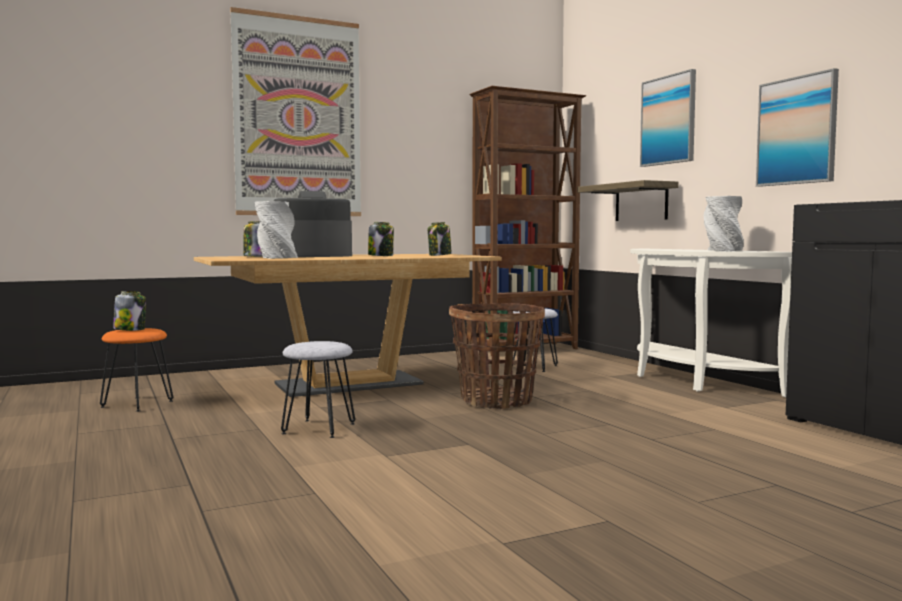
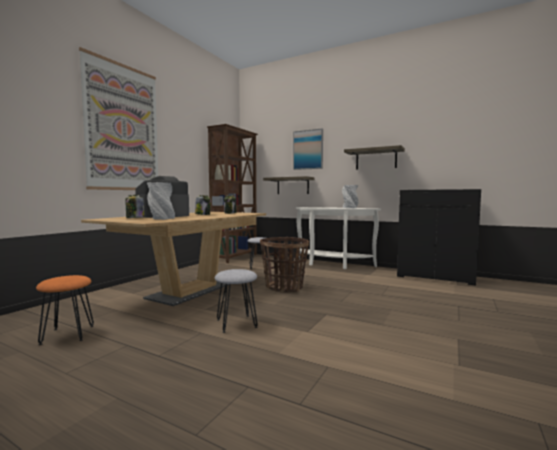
camera: 35 degrees left, 0 degrees up
(130, 329) = (60, 279): jar -> none
(797, 131) = (376, 159): picture -> shelf

